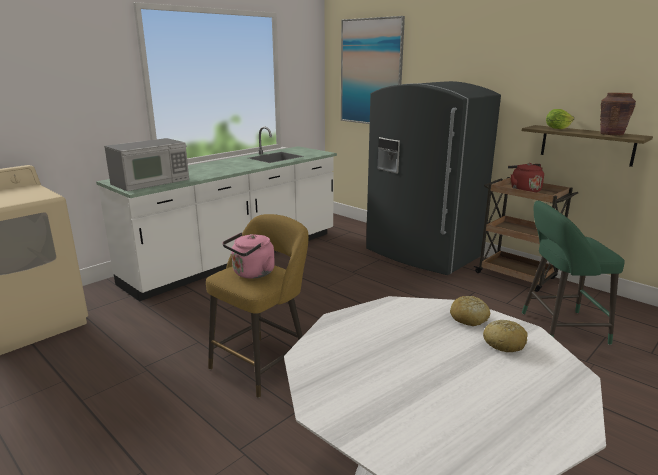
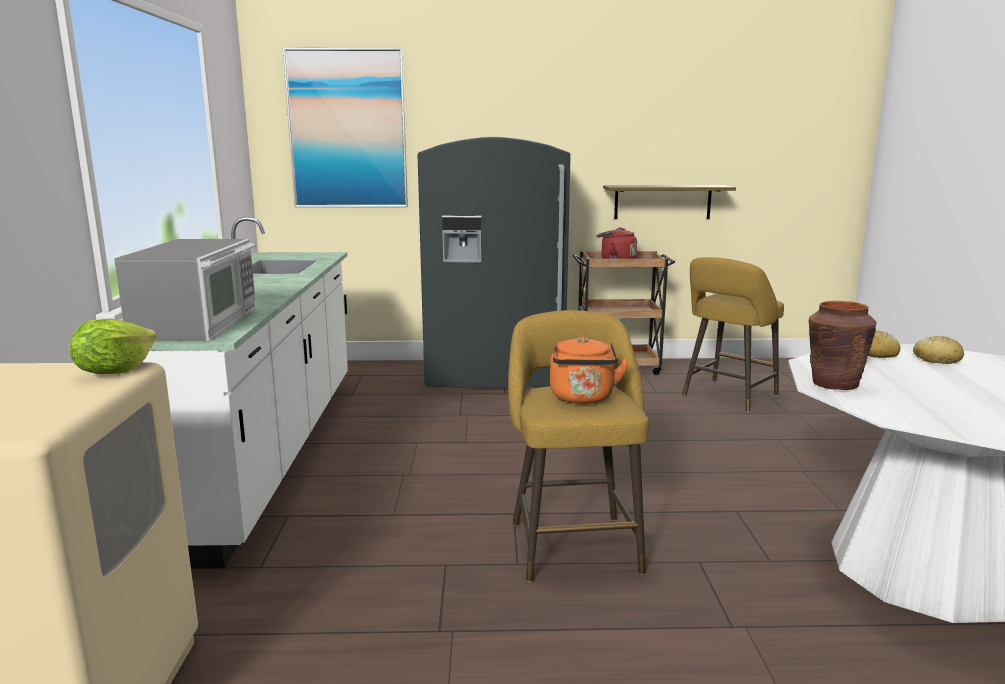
camera: 45 degrees left, 5 degrees down
(251, 273) = (582, 398): pink kettle -> orange kettle
(557, 128) = (639, 185): lettuce -> lettuce (114, 371)
(558, 328) = (727, 397): green stool -> yellow stool
(611, 134) = (697, 185): brown vase -> brown vase (834, 384)

